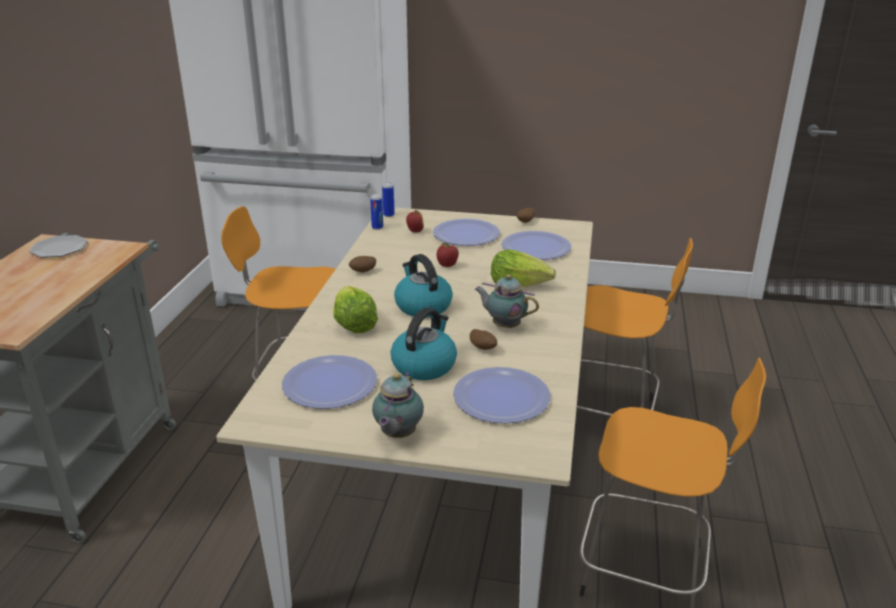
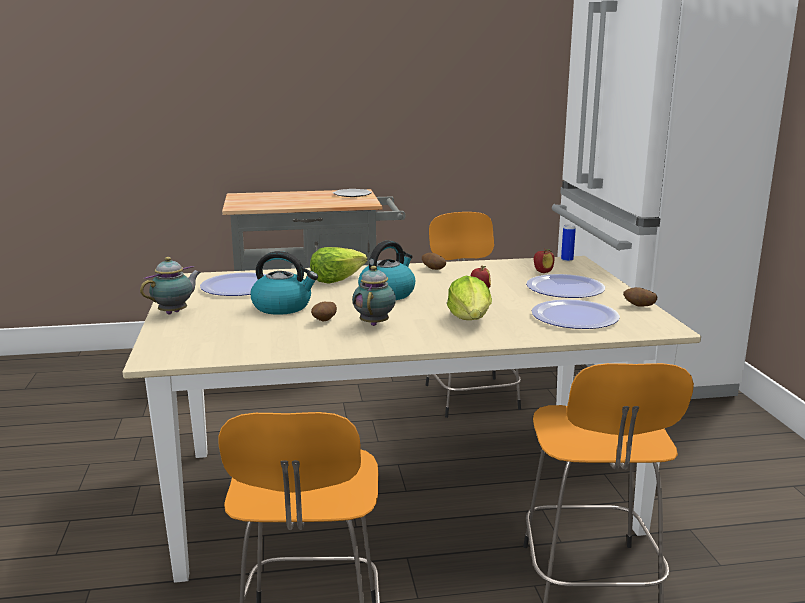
camera: 70 degrees right, 10 degrees down
(377, 227) = (532, 260): can -> none
(397, 435) = (175, 312): teapot -> teapot turned 135 degrees clockwise
(501, 397) = (243, 335): plate -> none

